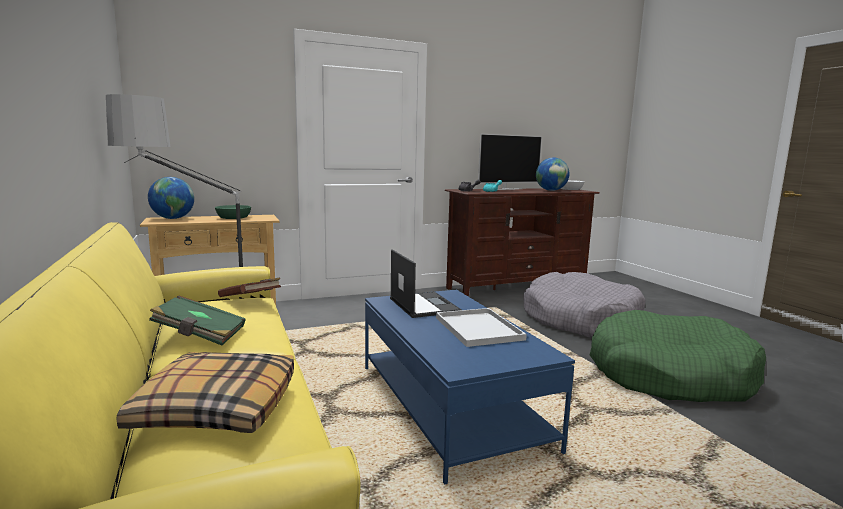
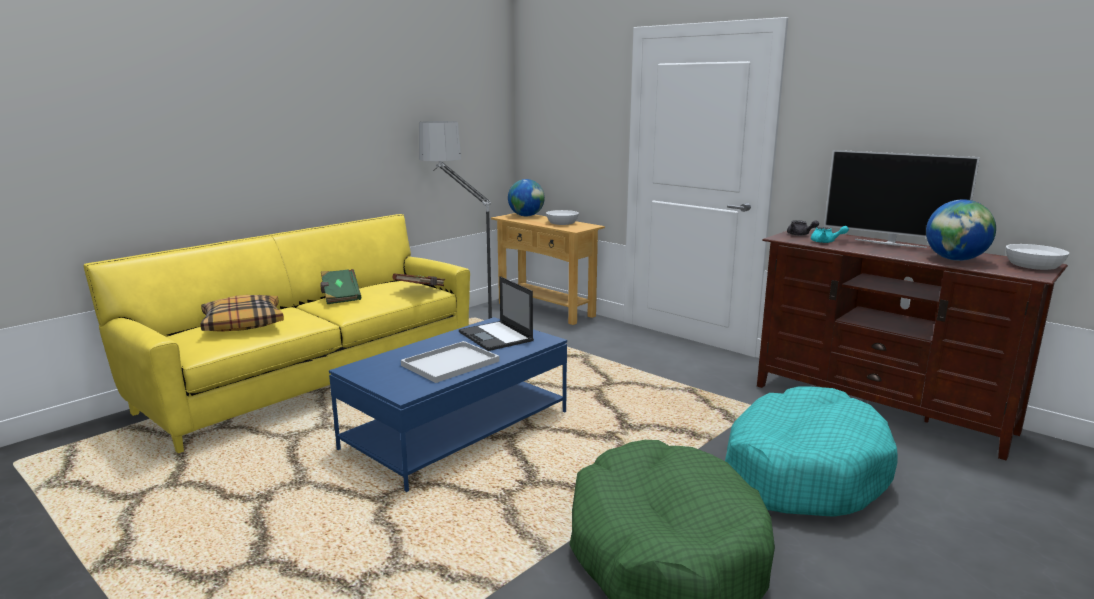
camera: 65 degrees right, 5 degrees up
(233, 217) = (561, 223): green bowl -> white bowl
(423, 305) = (496, 336): laptop -> laptop turned 105 degrees clockwise
(580, 320) = (802, 471): grey dog bed -> turquoise dog bed

